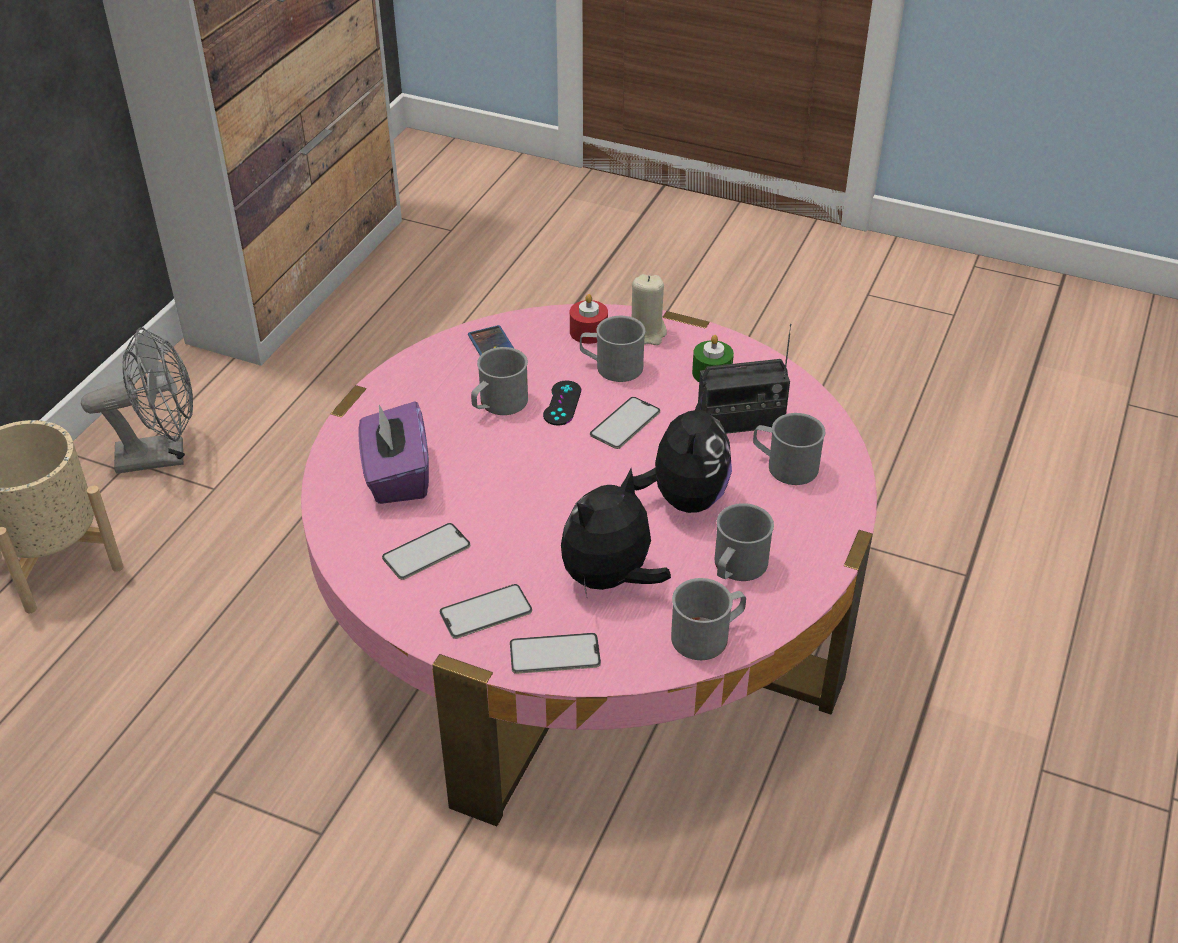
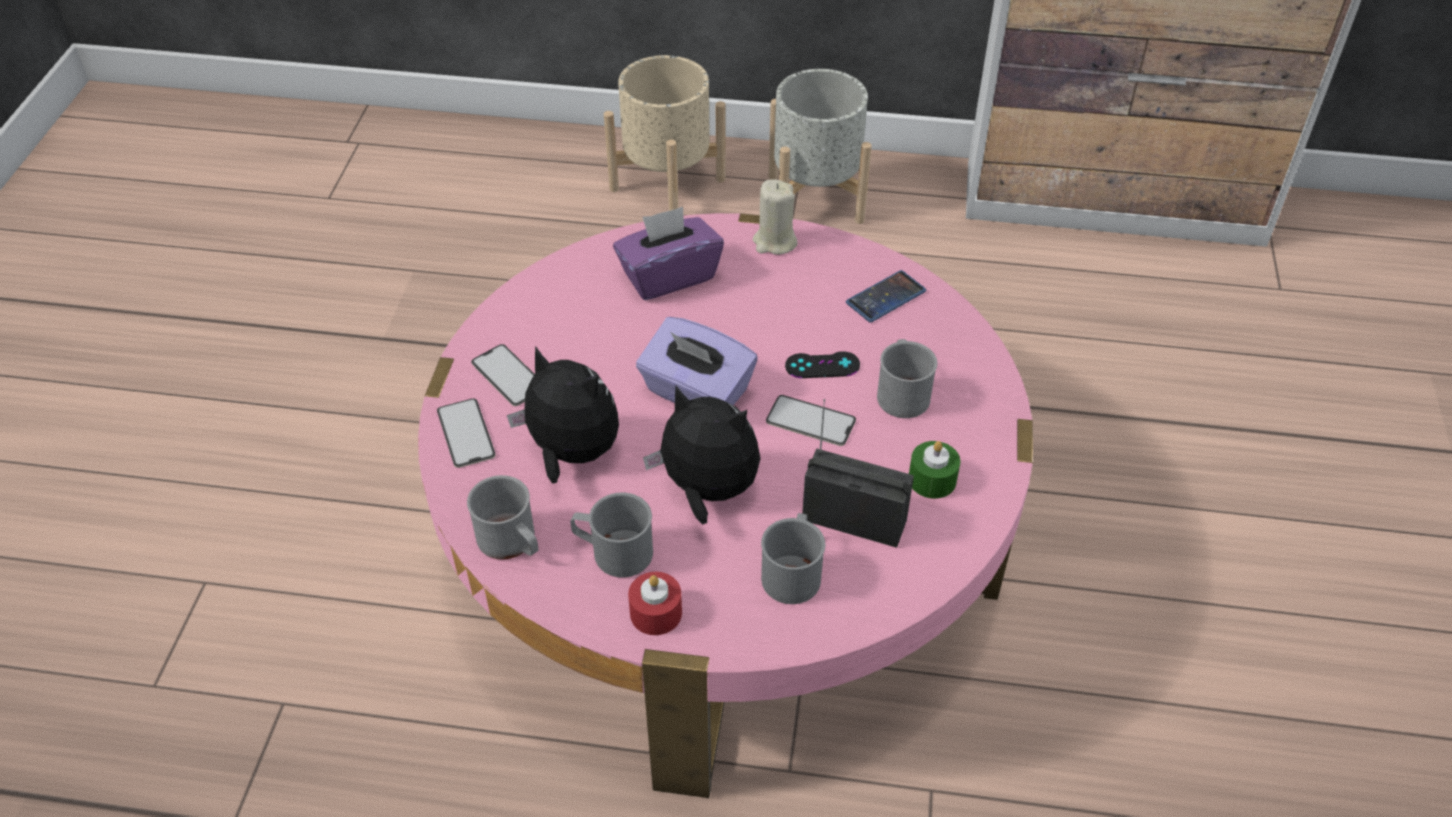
camera: 75 degrees right, 5 degrees up
(162, 455) = (814, 198): grey fan -> grey planter
(426, 552) = (574, 319): phone -> none
(498, 405) = (799, 319): grey mug -> none
(564, 485) = (696, 393): none -> purple tissue box
(588, 332) = (955, 361): red candle -> red candle (656, 613)
(647, 333) = (977, 410): beige candle -> beige candle (774, 242)
(684, 499) = (707, 491): plush toy -> plush toy turned 150 degrees counterclockwise
(740, 422) = (854, 519): radio -> radio turned 135 degrees clockwise

